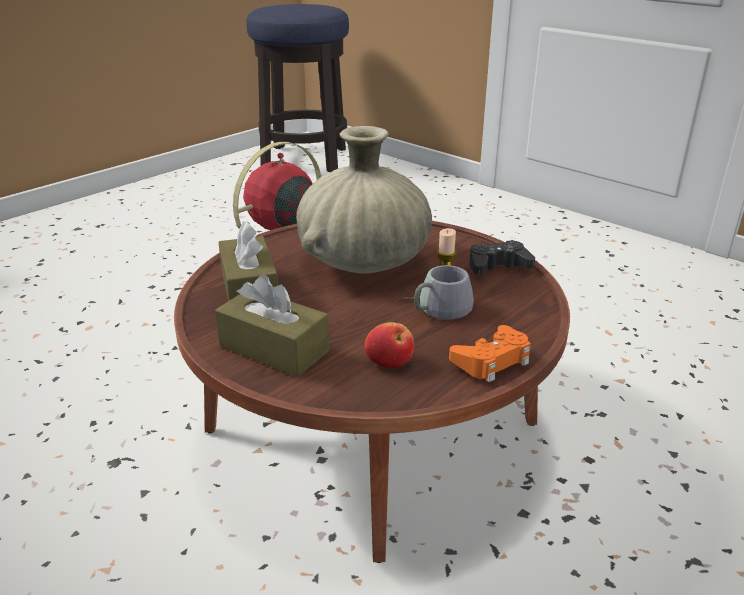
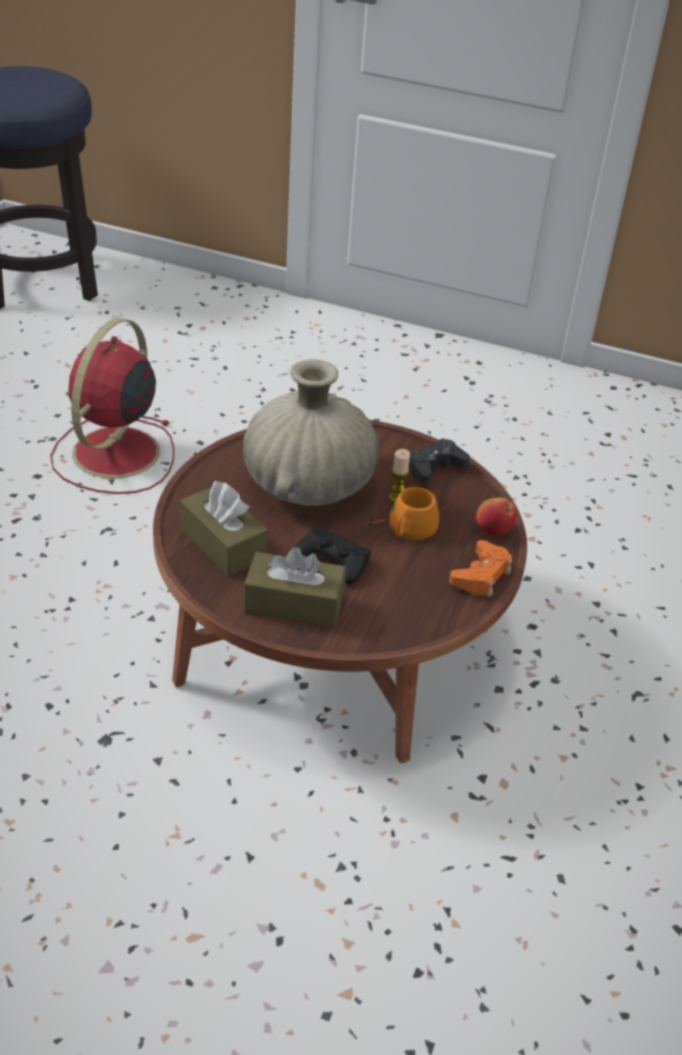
camera: 25 degrees left, 10 degrees up
(342, 321) = (333, 561): none -> black game controller
(389, 361) = (398, 594): apple -> apple (493, 528)
(436, 307) = (405, 527): grey mug -> orange mug

